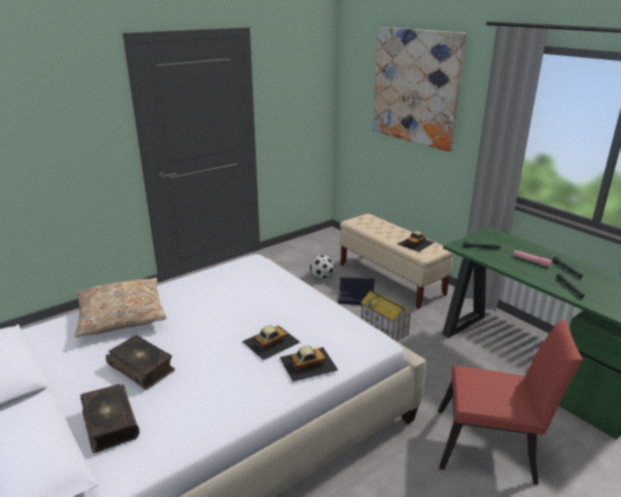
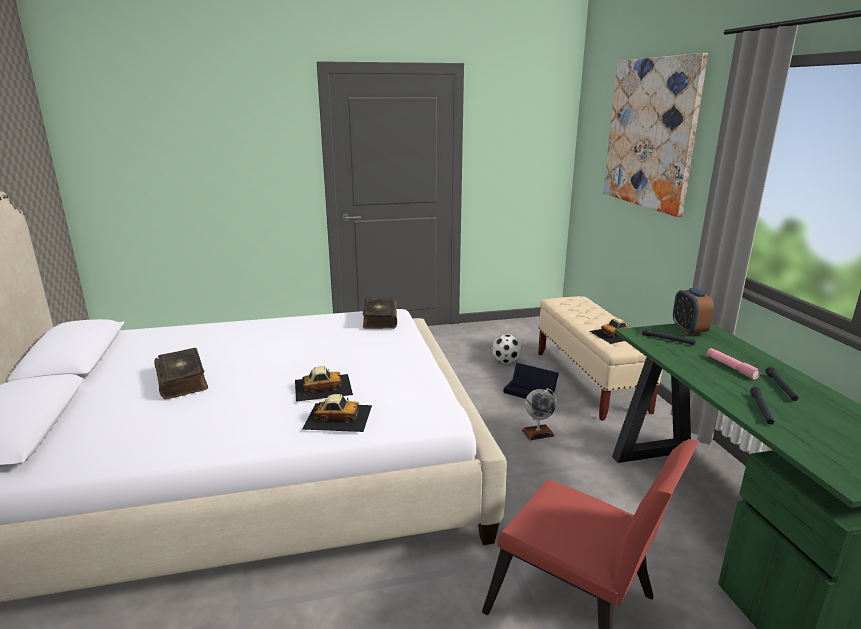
camera: 25 degrees right, 5 degrees down
(109, 424) = (103, 419): book -> book (379, 320)
(121, 316) = (216, 335): beige pillow -> none
(384, 330) = (538, 433): toy house -> globe
(486, 237) = (688, 330): none -> alarm clock

